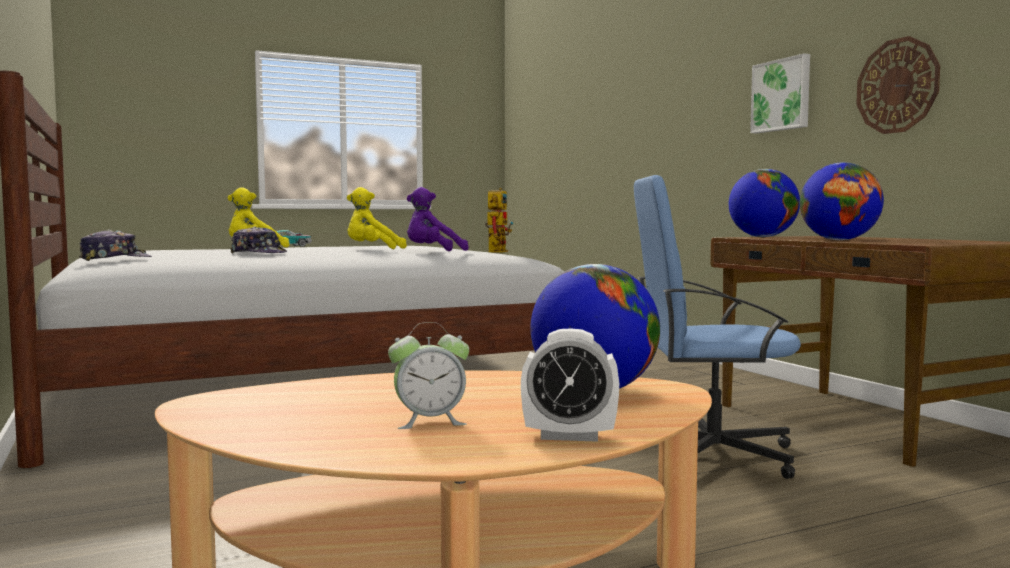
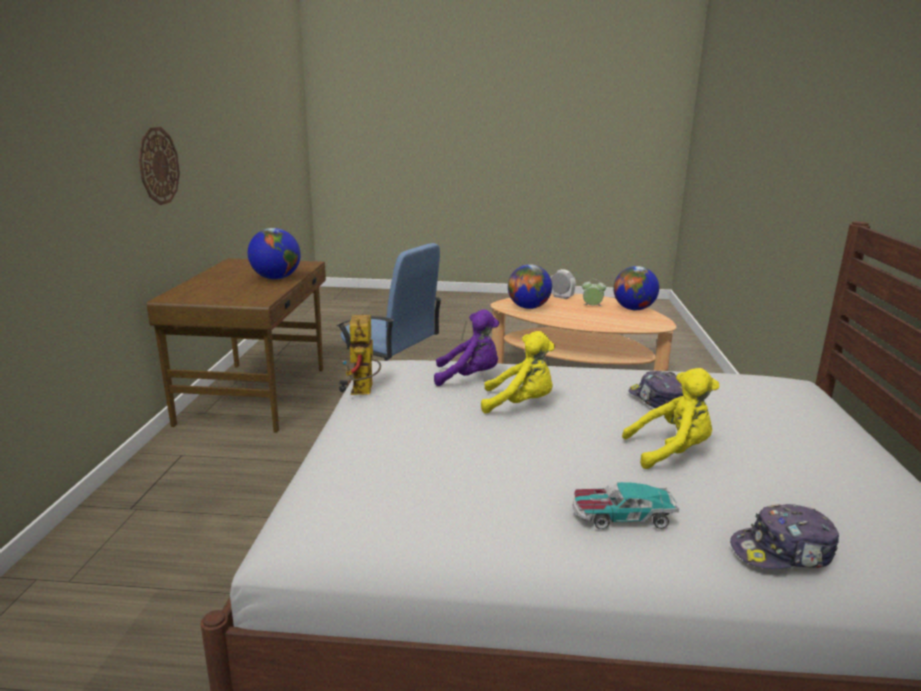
camera: 150 degrees left, 15 degrees up
(115, 259) = (799, 401): cap -> cap (783, 552)
(497, 251) = (364, 392): toy robot -> toy robot turned 45 degrees counterclockwise
(762, 237) = (240, 299): globe -> globe (633, 309)
(782, 95) = (81, 168): picture -> none

